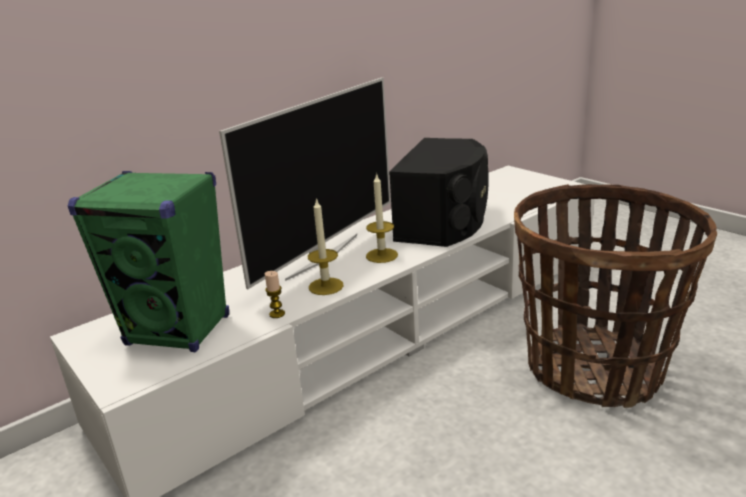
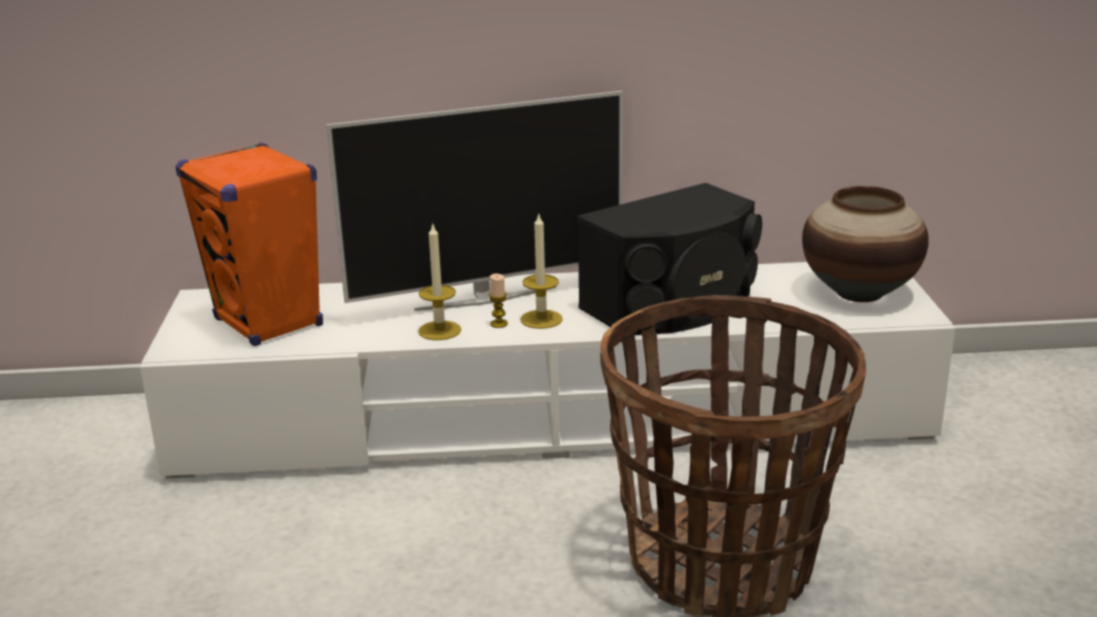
camera: 35 degrees right, 0 degrees up
(179, 330) = (269, 323): green speaker -> orange speaker
(277, 314) = (360, 340): candle -> candle (499, 324)
(524, 185) = (858, 293): none -> vase

